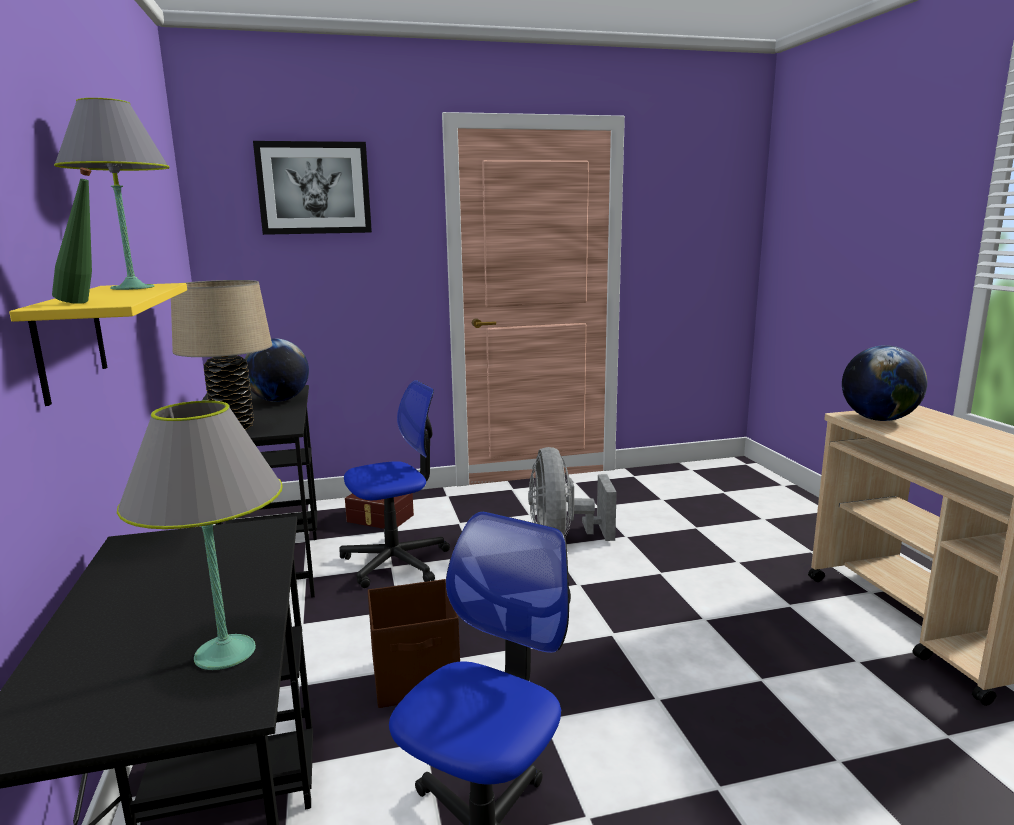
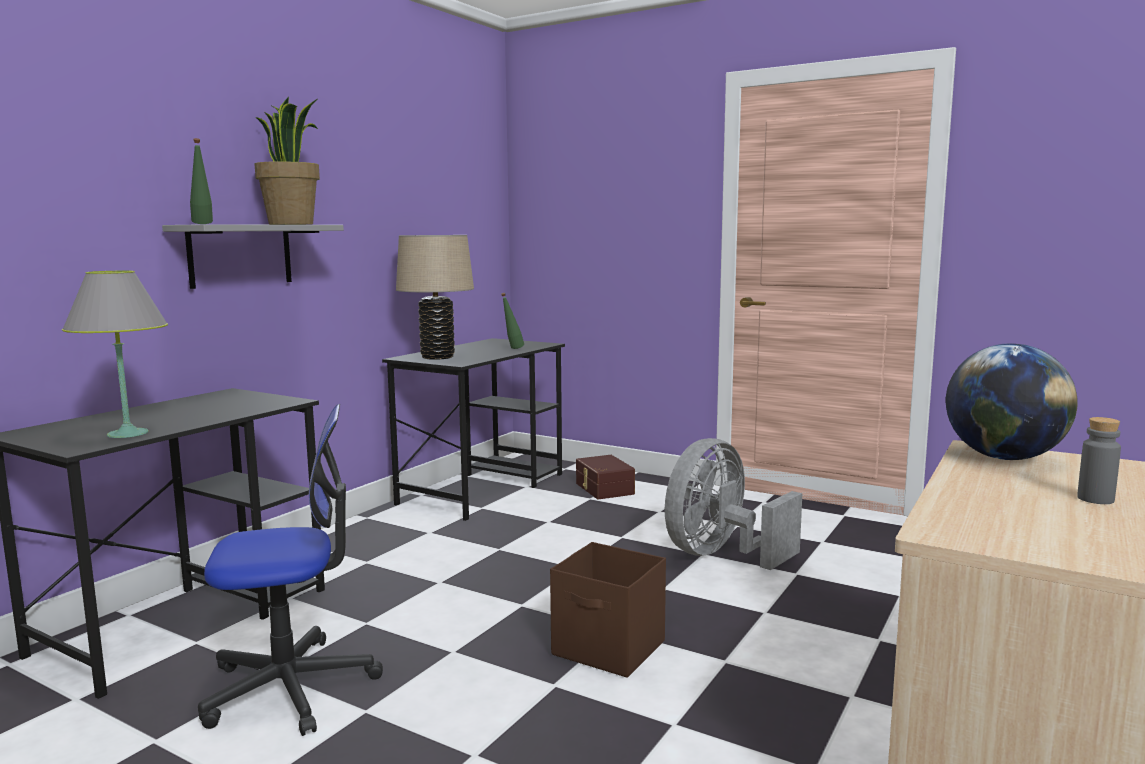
camera: 45 degrees right, 5 degrees down
(70, 341) = (240, 255): yellow shelf -> grey shelf
(132, 288) = (292, 224): grey table lamp -> potted plant
(279, 400) = (512, 349): globe -> green bottle
(314, 188) = (603, 159): picture -> none
(396, 562) = (557, 520): office chair -> none
(417, 678) = (430, 590): brown storage box -> brown storage box (609, 649)
(977, 434) = (1095, 499): none -> grey bottle

